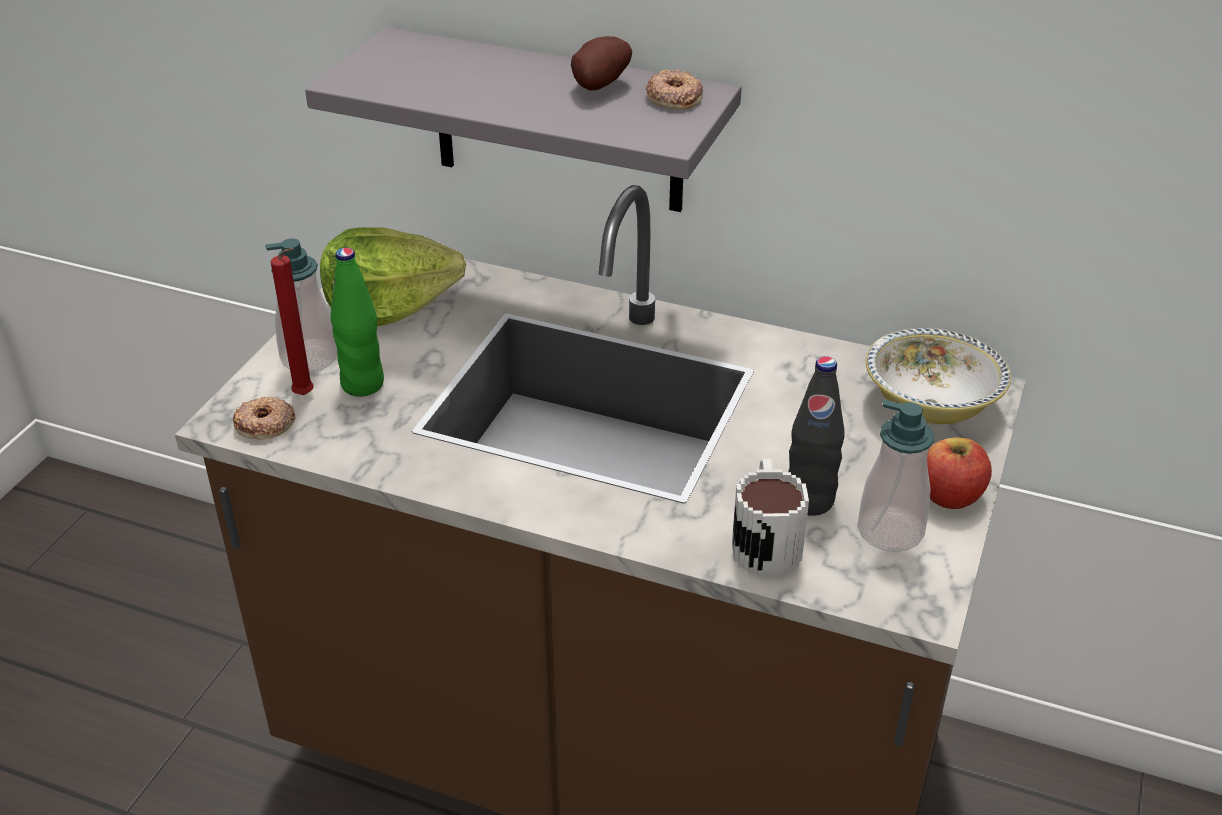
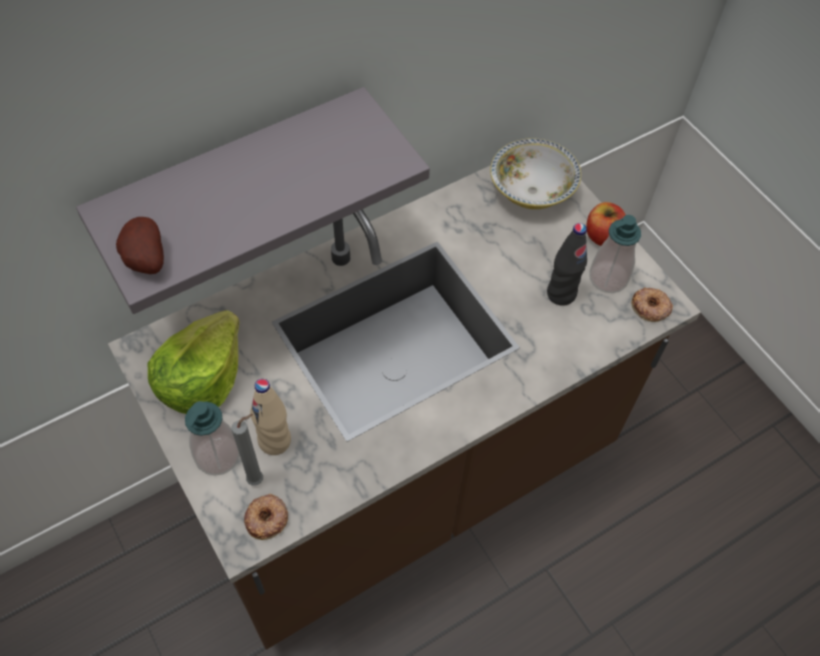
camera: 55 degrees left, 20 degrees up
(306, 396) = (258, 479): red candle -> grey candle
(363, 384) = (275, 441): green bottle -> beige bottle
(597, 86) = (296, 151): potato -> potato (144, 260)
(674, 97) = (348, 125): donut -> donut (650, 307)
(765, 540) = (574, 333): mug -> none

